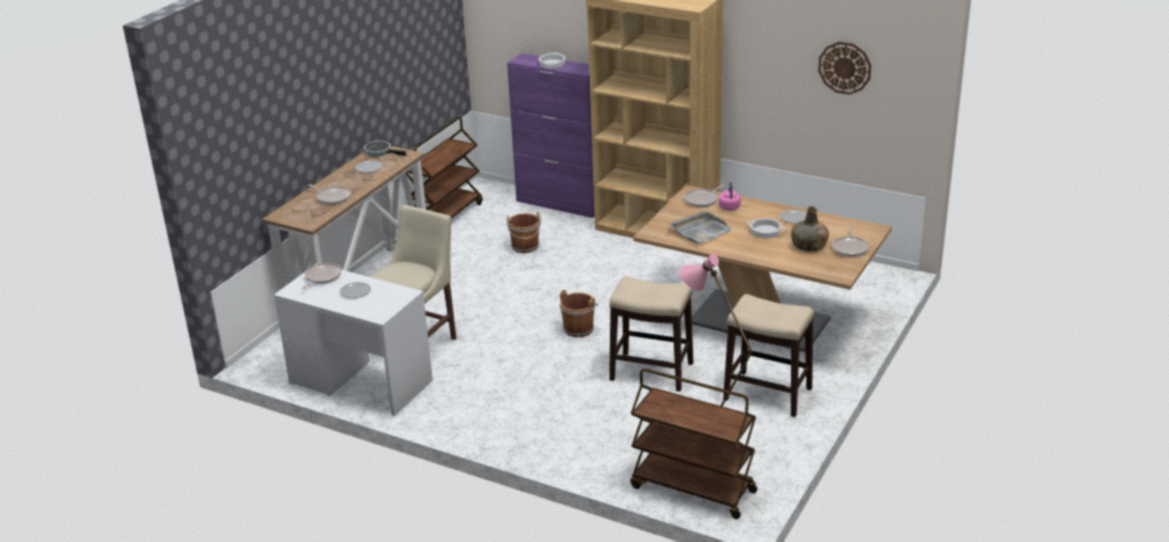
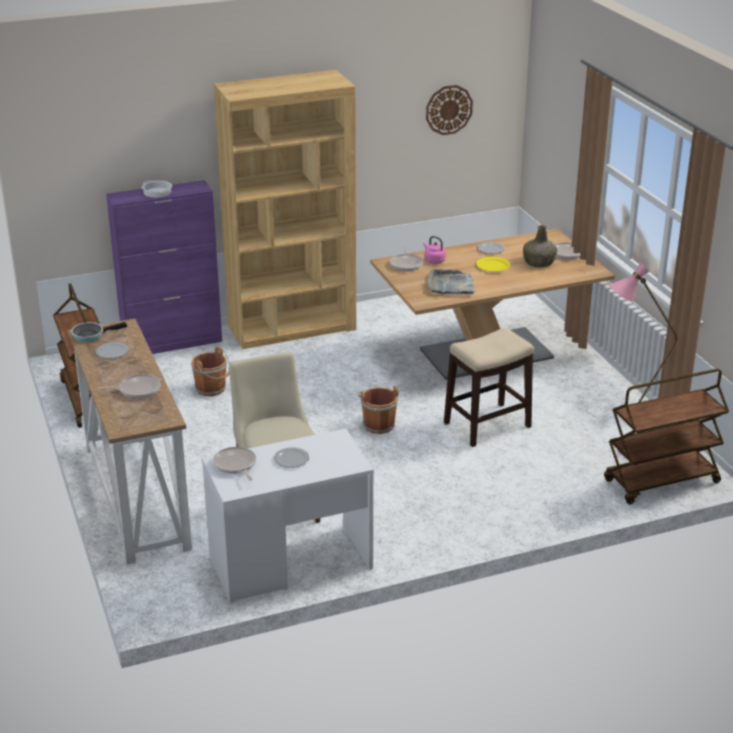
camera: 50 degrees left, 0 degrees up
(765, 231) = (493, 266): cooking pot -> yellow plate
(767, 393) = (582, 397): stool -> none

